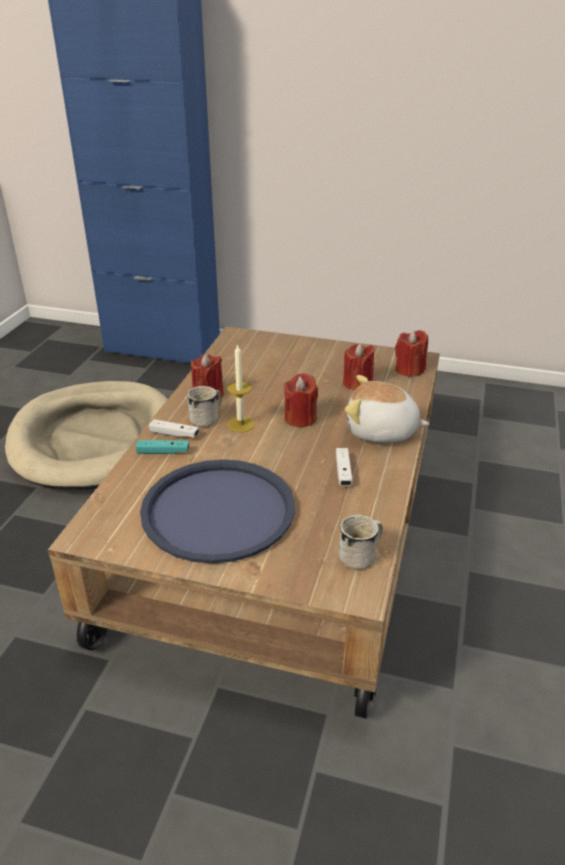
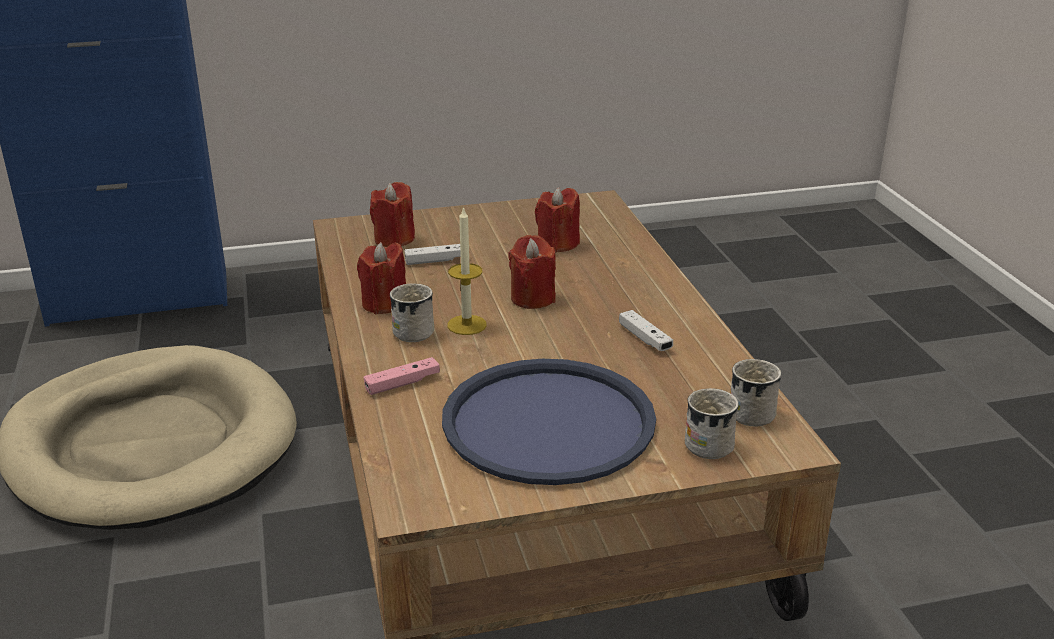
camera: 30 degrees left, 5 degrees down
(163, 452) = (402, 383): turquoise game controller -> pink game controller
(174, 434) = (393, 360): white game controller -> white game controller (436, 260)
(304, 565) = (707, 441): none -> white mug
(381, 431) = (640, 286): plush toy -> none
(409, 370) = (600, 215): red candle -> red candle (394, 239)

